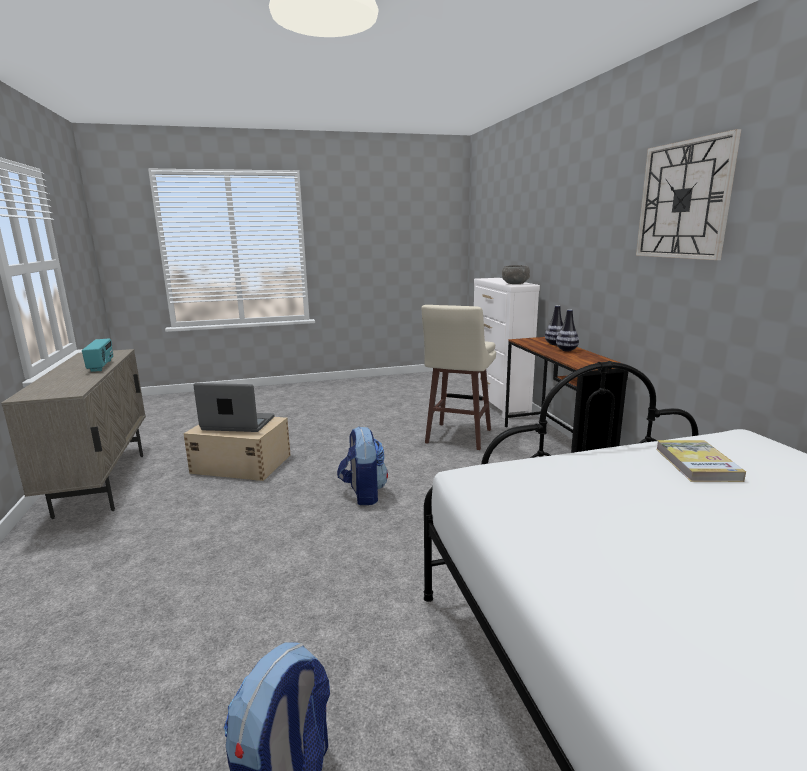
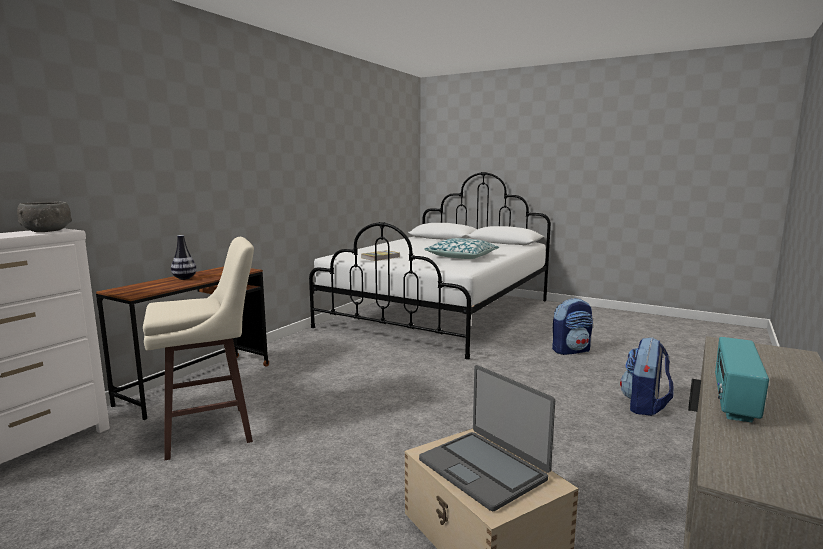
camera: 135 degrees left, 5 degrees down
(363, 494) = (409, 419): backpack -> backpack (645, 406)
(555, 344) = (152, 284): vase -> none
(628, 546) = (462, 257): none -> pillow
(683, 200) = (244, 135): wall clock -> none

